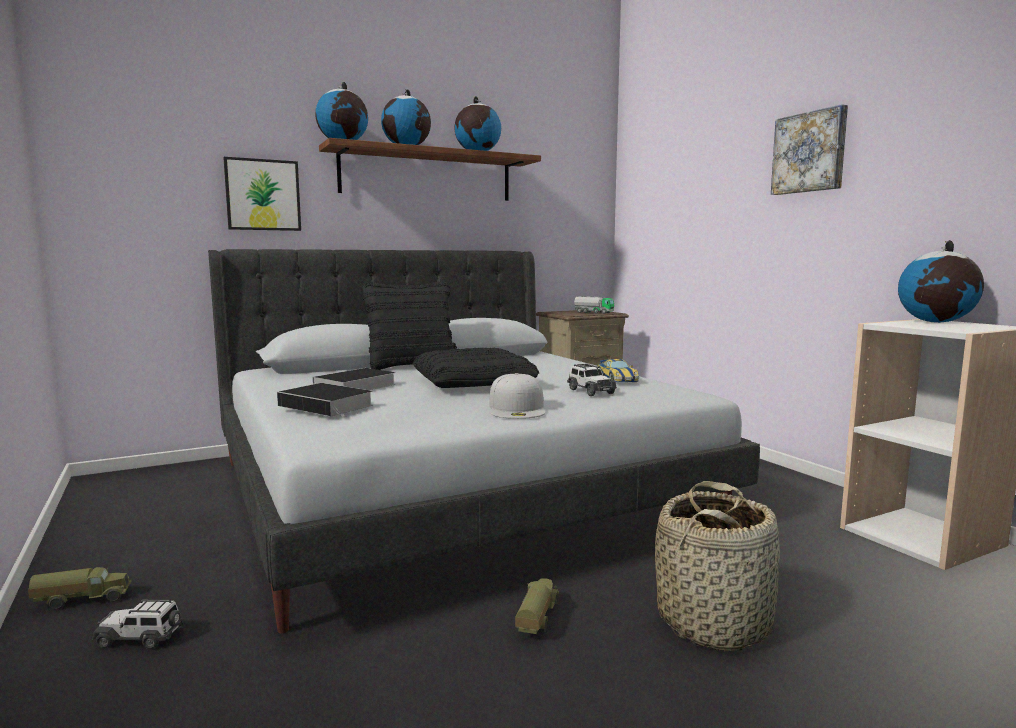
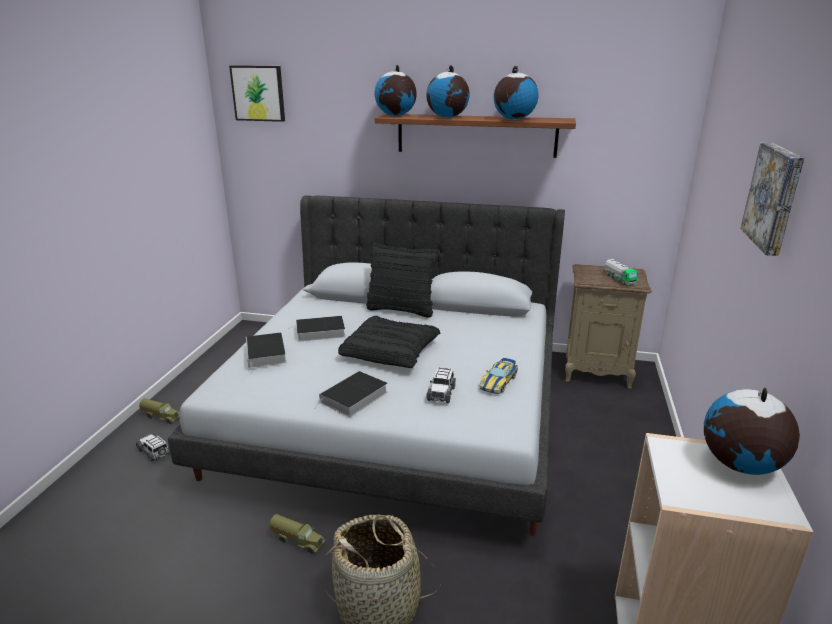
camera: 40 degrees right, 15 degrees up
(262, 195) = (344, 153): picture -> picture (258, 93)
(517, 408) = (353, 398): white cap -> book
(536, 619) = (298, 540): toy truck -> toy truck turned 60 degrees clockwise

